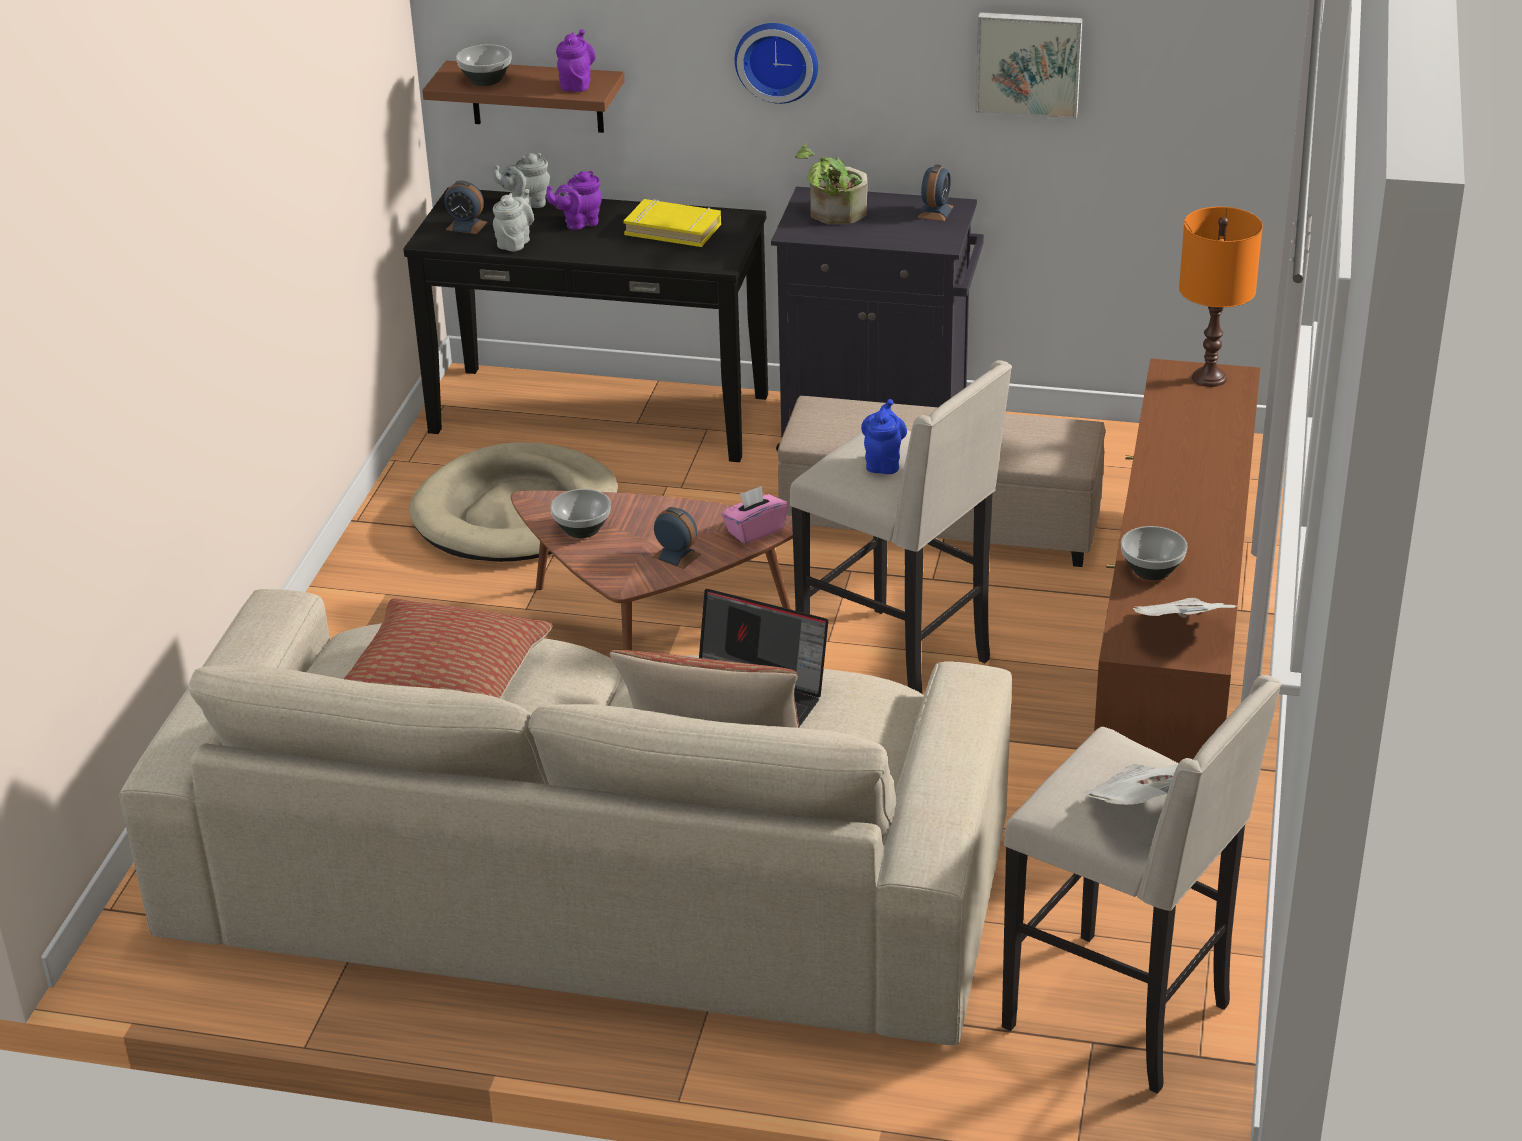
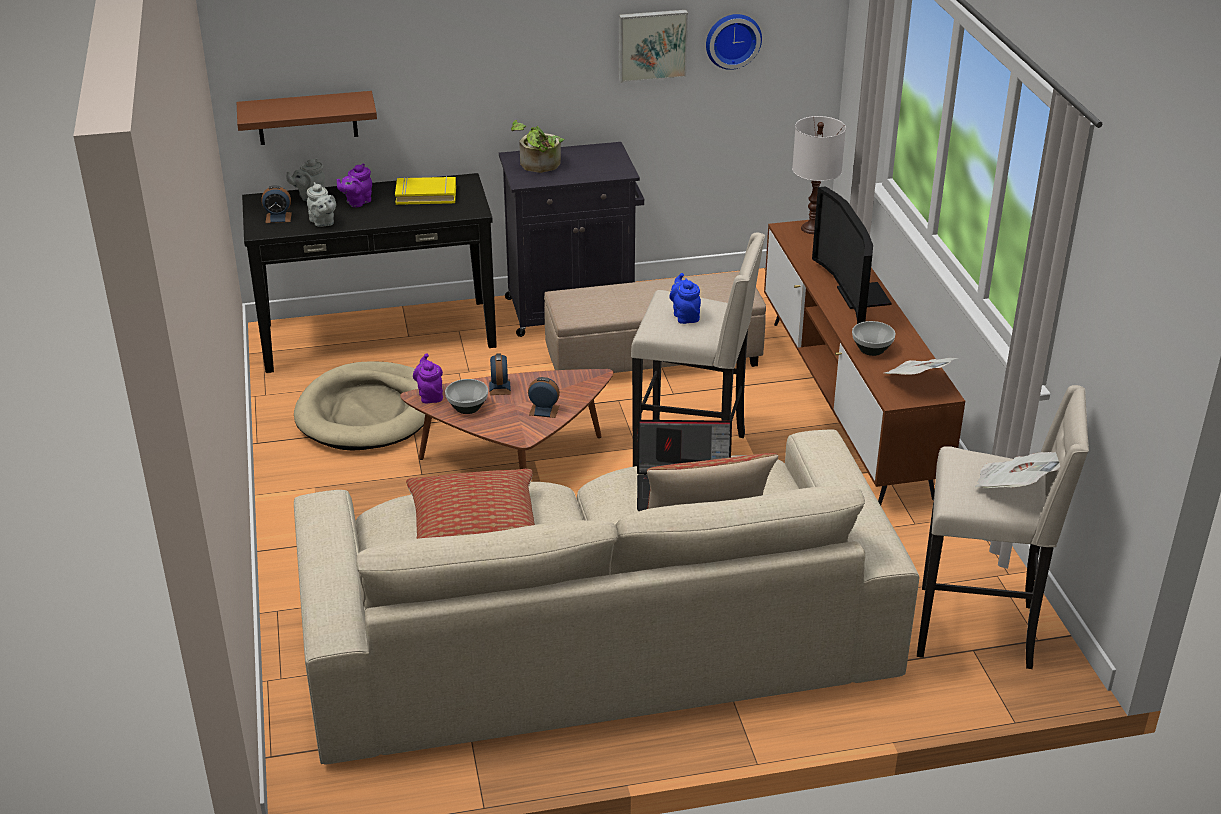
camera: 25 degrees left, 0 degrees up
(487, 80) = (279, 110): bowl -> none
(515, 242) = (323, 222): grey teapot -> grey teapot turned 150 degrees clockwise
(576, 84) = (346, 103): purple teapot -> purple teapot (430, 395)
(755, 531) = (583, 383): pink tissue box -> none
(778, 60) = (482, 66): wall clock -> wall clock (732, 40)
(935, 212) = (602, 153): alarm clock -> alarm clock (499, 387)
(1191, 489) = (855, 296): none -> television
(1208, 378) = (812, 229): orange table lamp -> white table lamp

